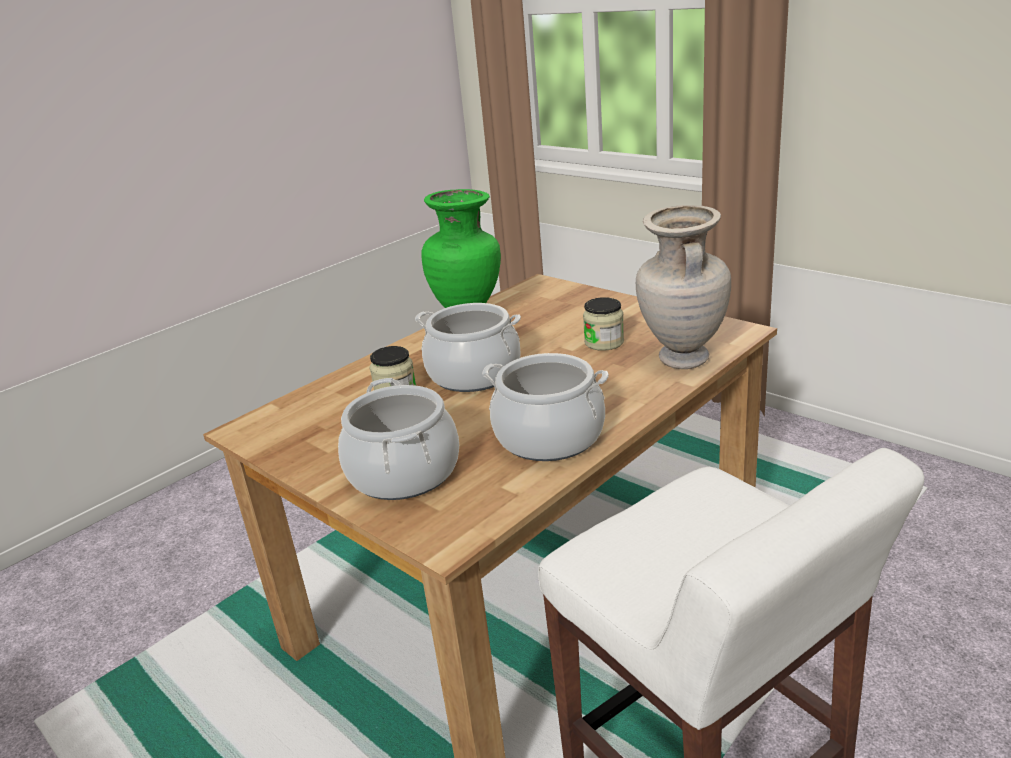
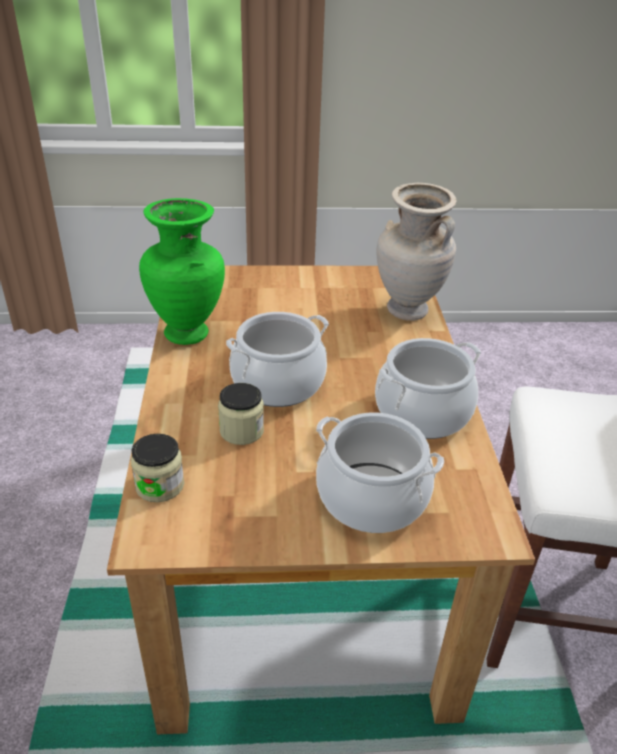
camera: 50 degrees left, 10 degrees up
(604, 342) = (332, 315): jar -> jar (160, 485)

